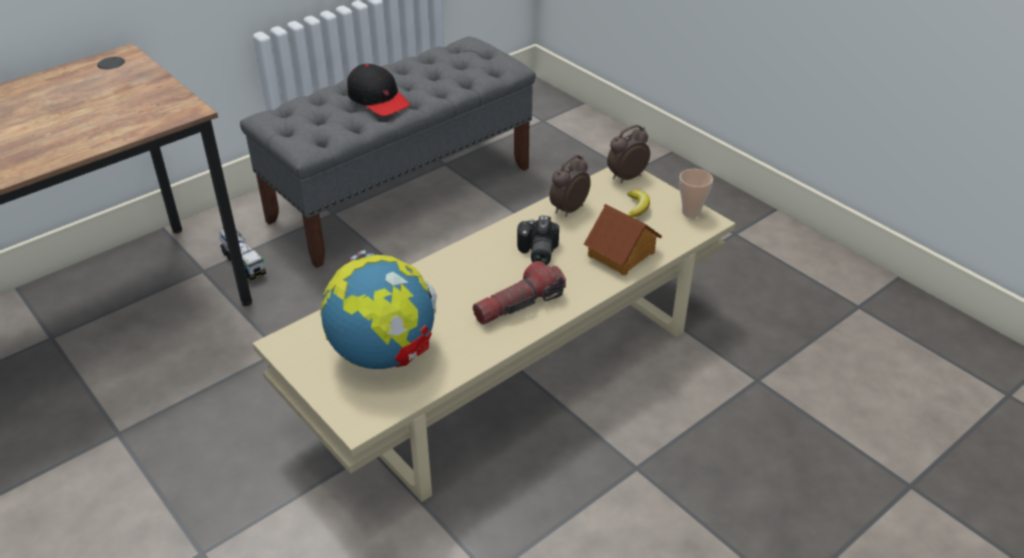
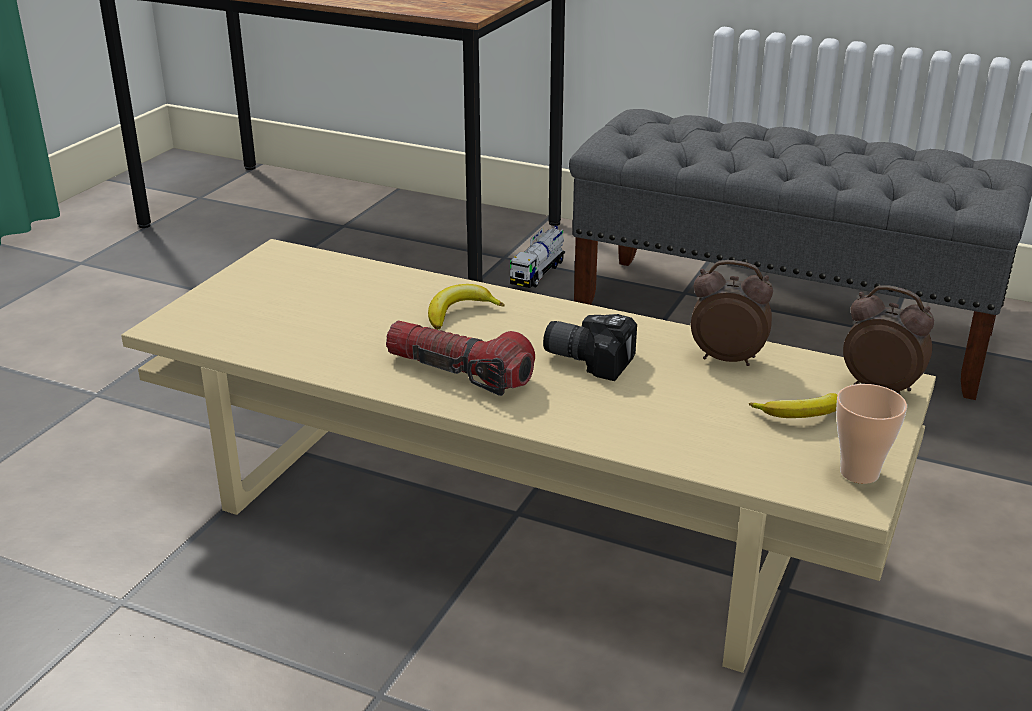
camera: 65 degrees right, 10 degrees down
(378, 99) = (761, 150): black cap -> none
(384, 355) = (294, 310): globe -> none
(445, 284) = (460, 313): none -> banana
(536, 253) = (590, 358): camera -> camera turned 45 degrees clockwise
(622, 254) = (661, 429): toy house -> none

